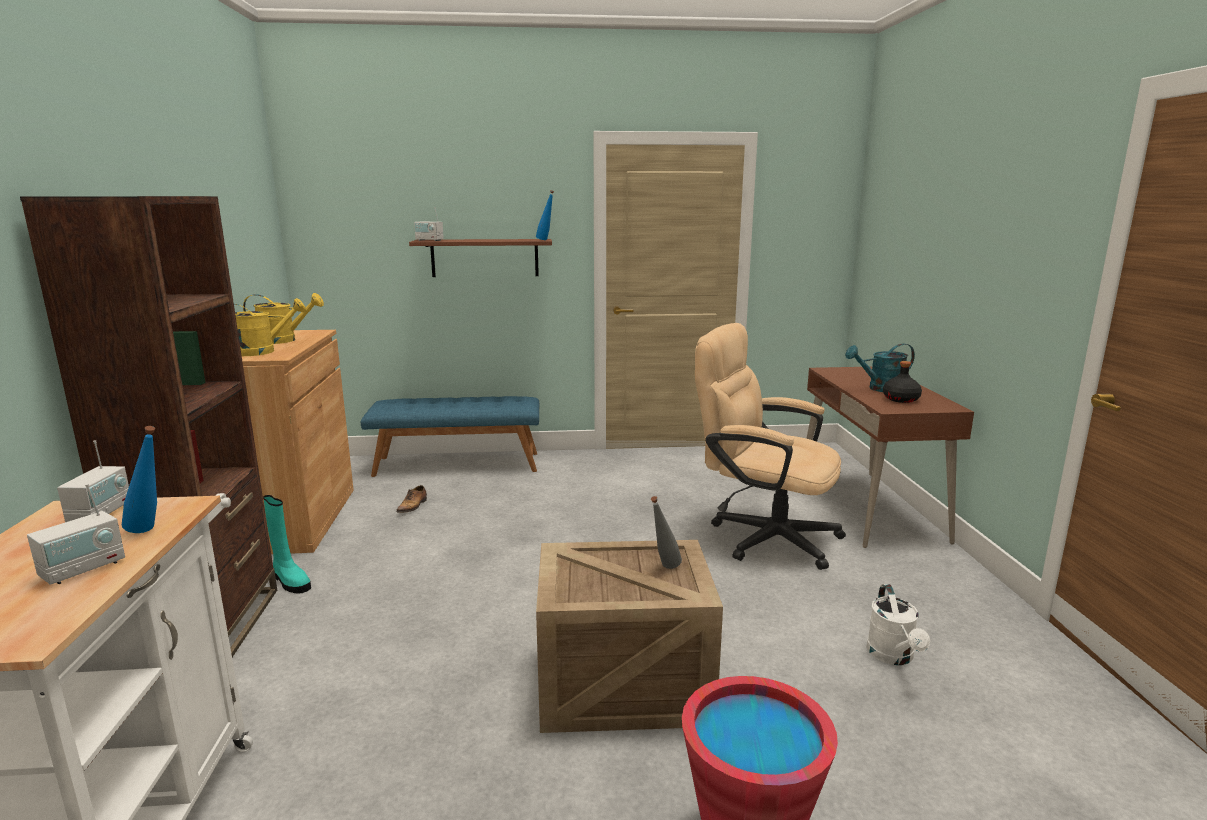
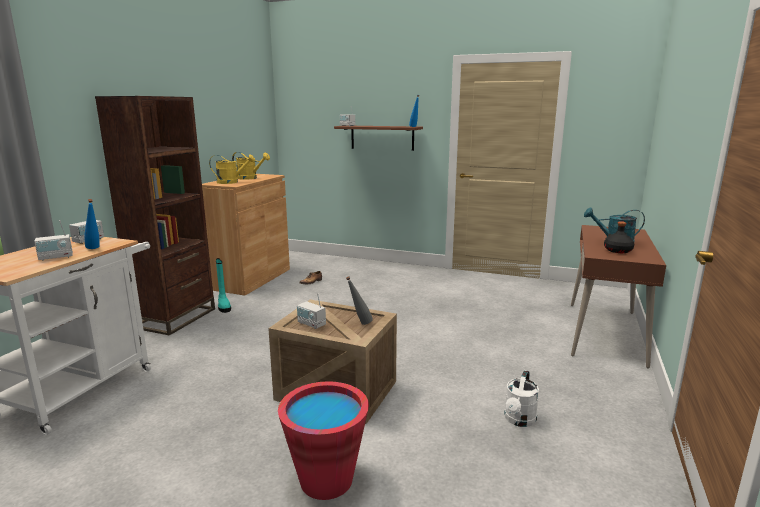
camera: 25 degrees right, 0 degrees up
(457, 464) = (355, 264): blue bench -> none
(593, 587) = (311, 324): none -> radio
(763, 536) = (504, 335): beige office chair -> none

